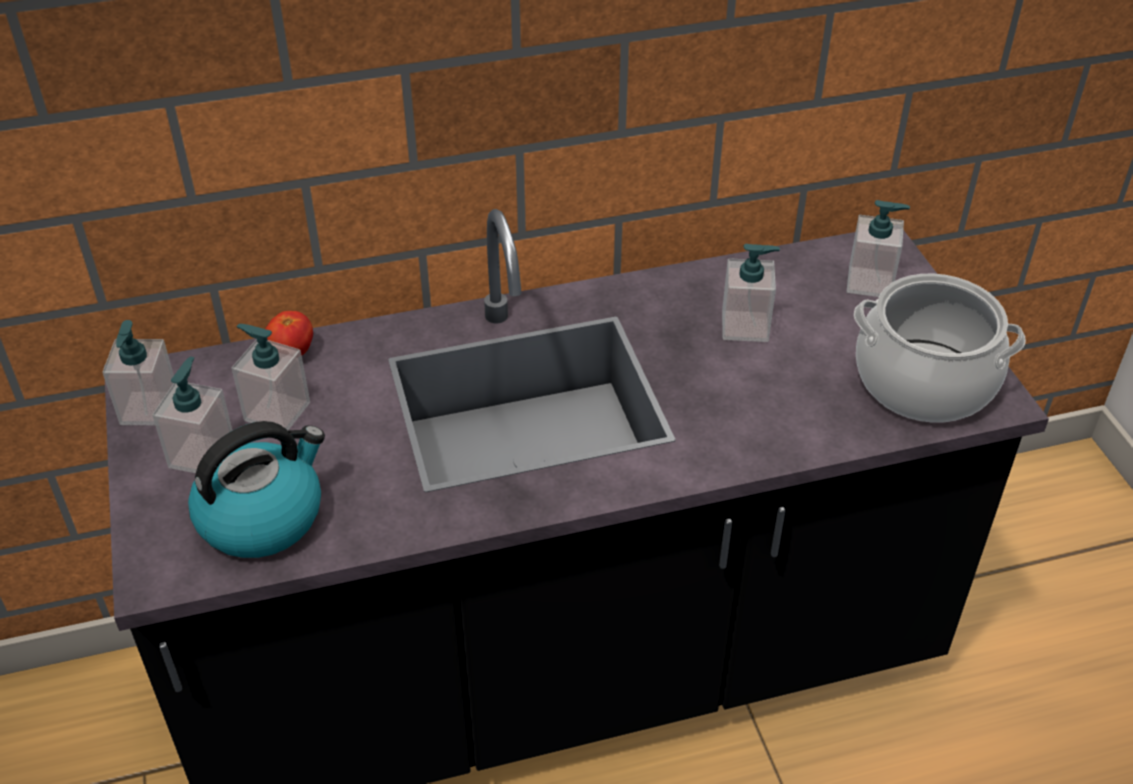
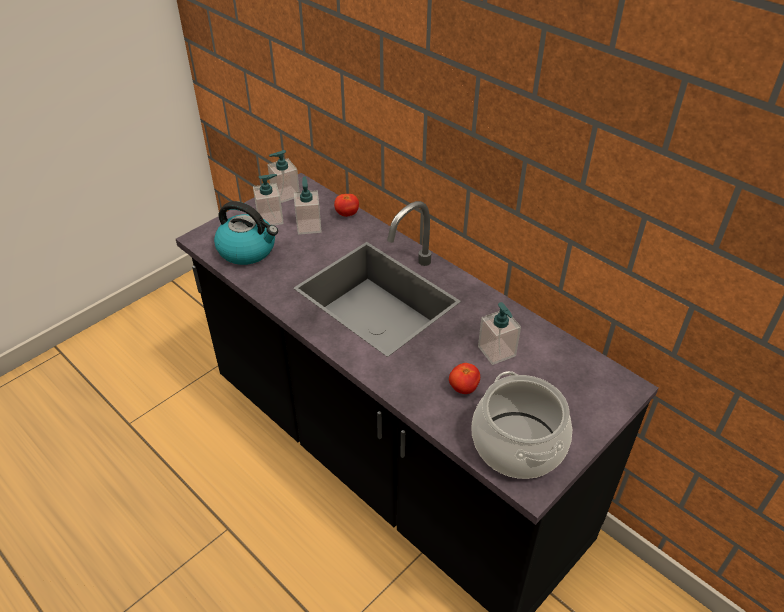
camera: 60 degrees right, 0 degrees up
(793, 388) = (463, 388): none -> tomato
(870, 282) = (586, 391): soap dispenser -> none

